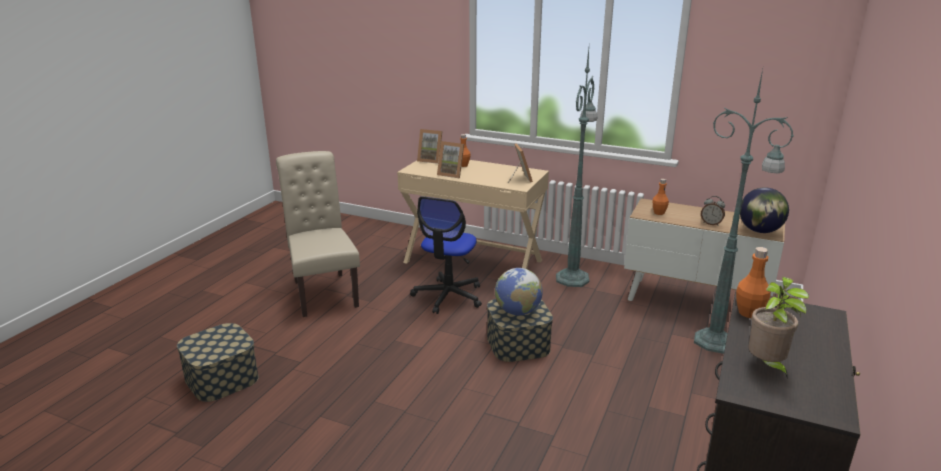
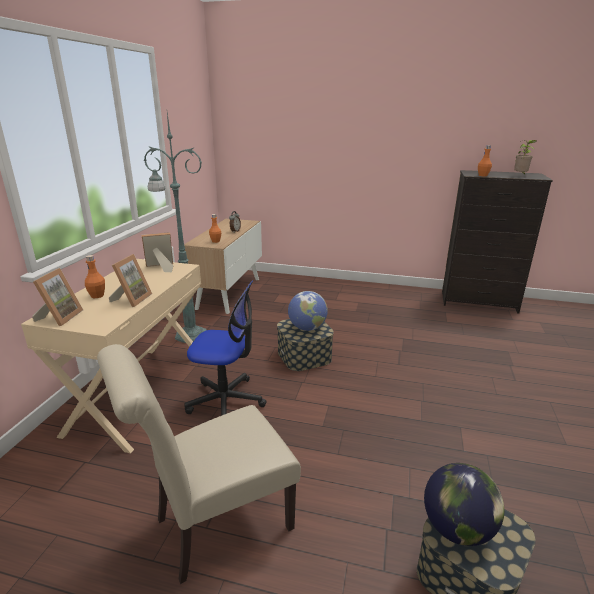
camera: 100 degrees left, 0 degrees up
(716, 342) = (280, 290): green floor lamp -> none
(759, 231) = (245, 223): globe -> globe (457, 528)

